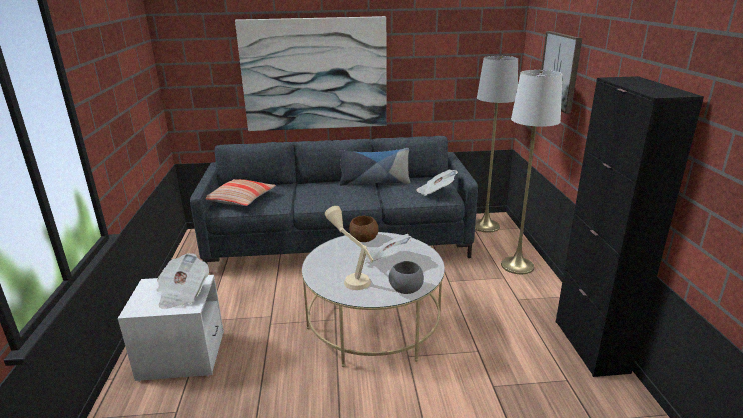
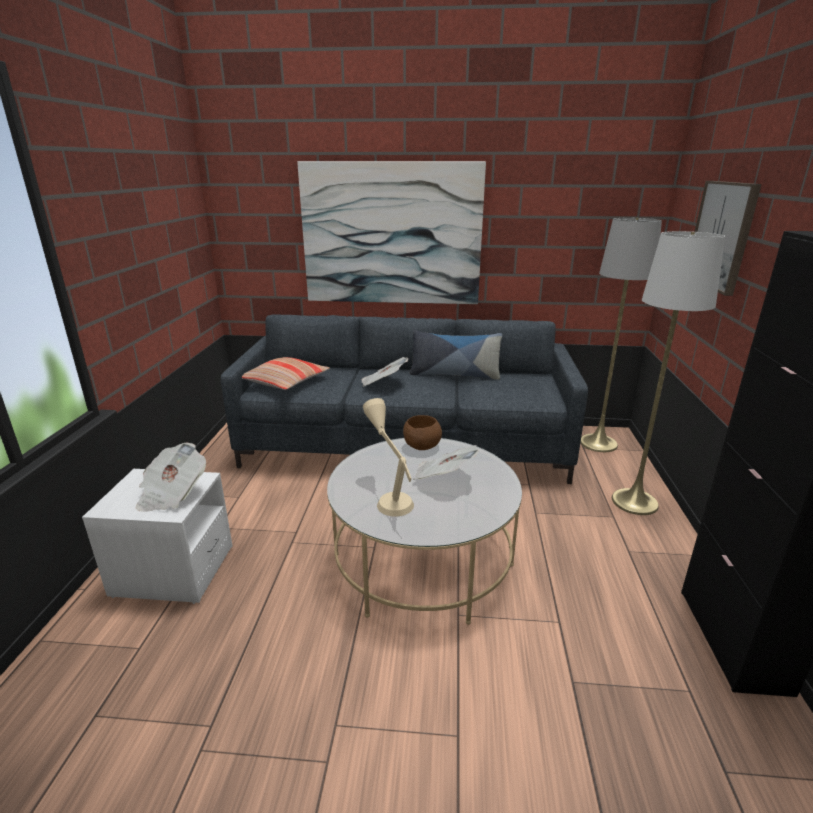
camera: 10 degrees right, 0 degrees up
(406, 289) = (460, 523): grey bowl -> none
(435, 192) = (531, 393): newspaper -> newspaper (383, 384)

